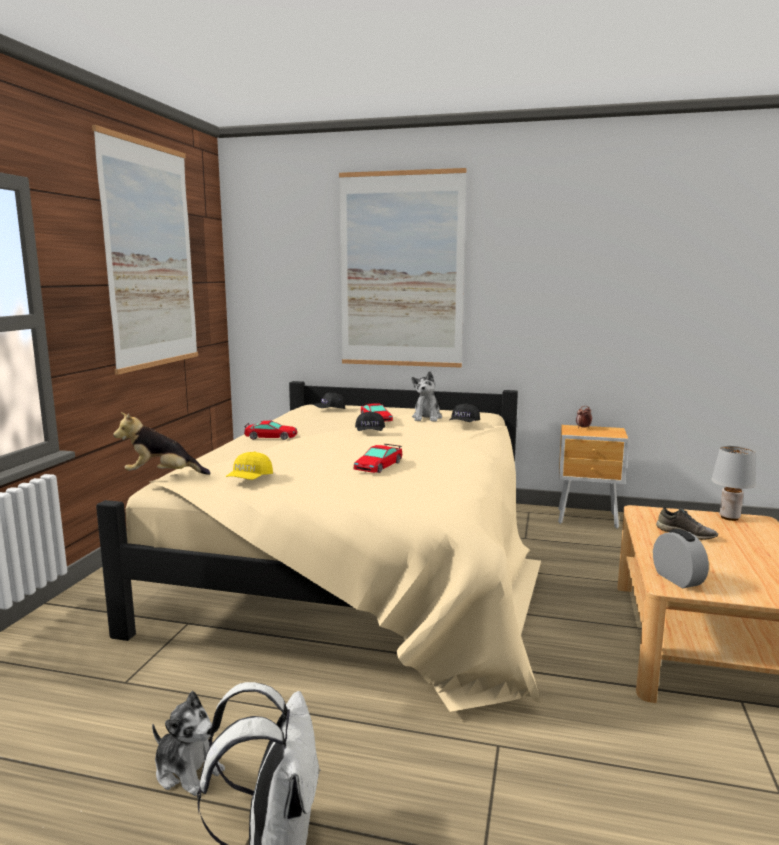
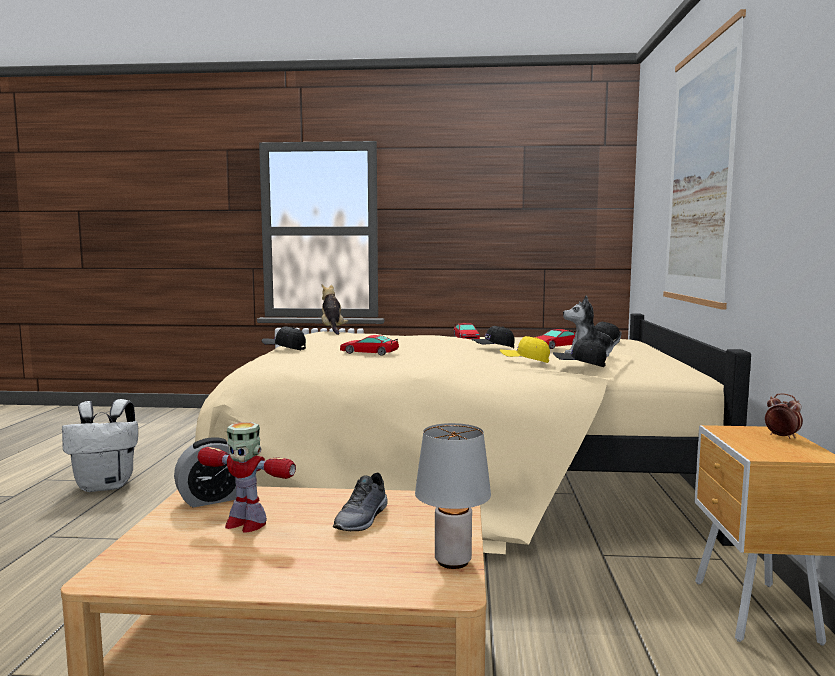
camera: 80 degrees right, 5 degrees down
(150, 256) = (502, 186): picture -> none
(187, 771) = (172, 462): plush toy -> none
(249, 479) = (325, 339): yellow cap -> yellow cap (524, 361)
(322, 496) = (284, 348): none -> black cap
(716, 566) = (245, 523): none -> toy robot

